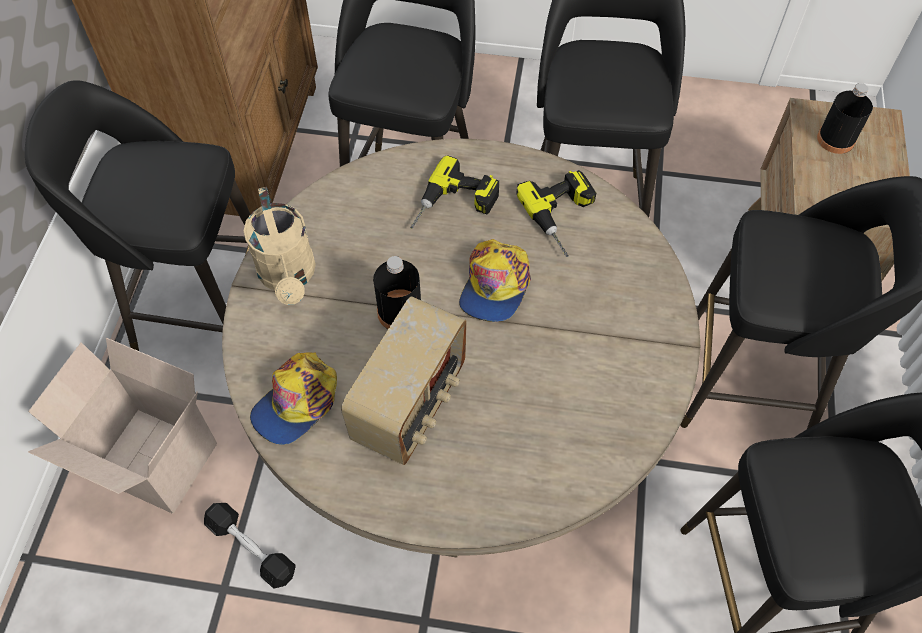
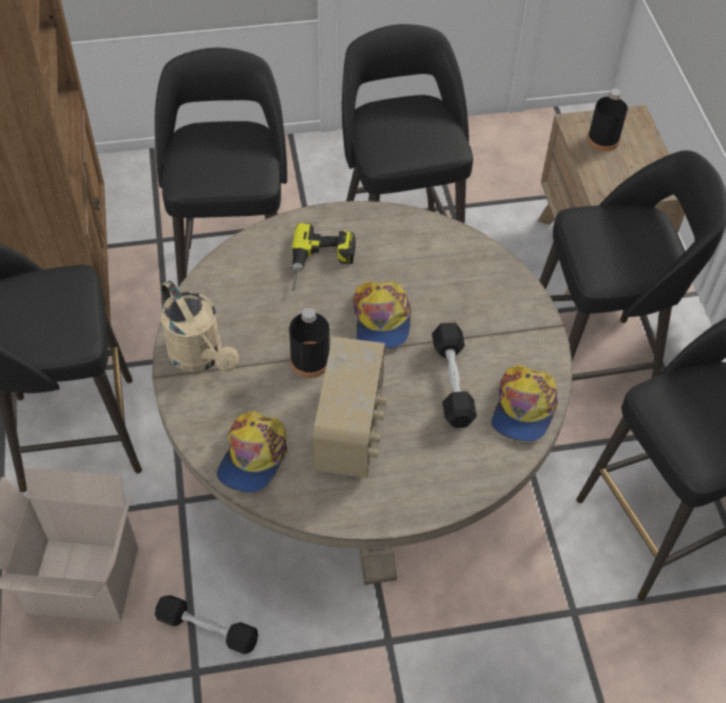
camera: 20 degrees left, 5 degrees down
(545, 379) = (452, 382): none -> black dumbbell
(565, 217) = (417, 251): power drill -> none
(614, 434) = (523, 408): none -> cap

